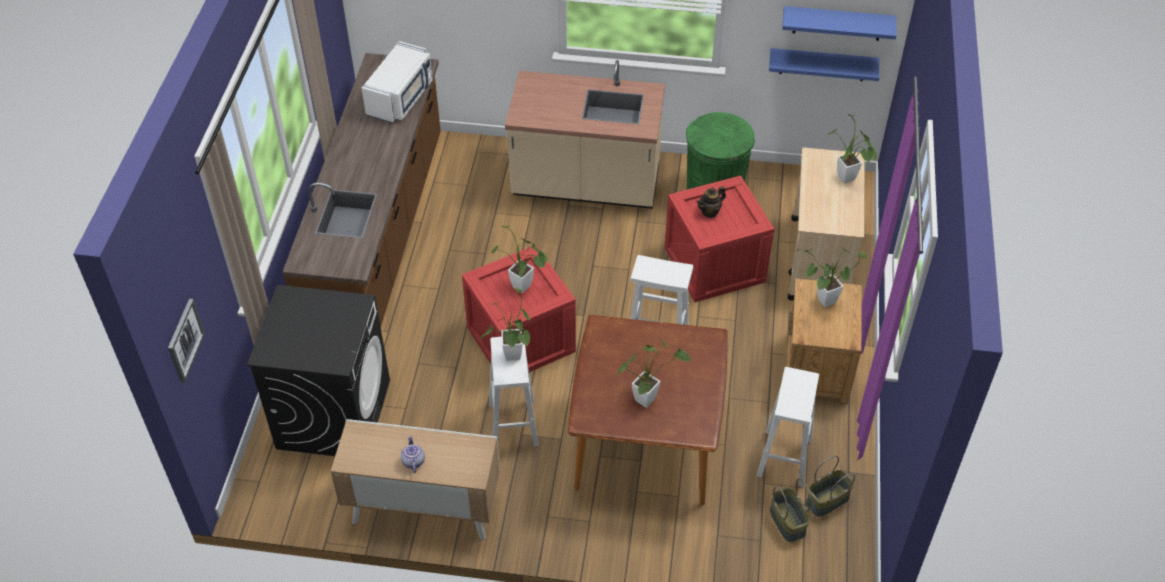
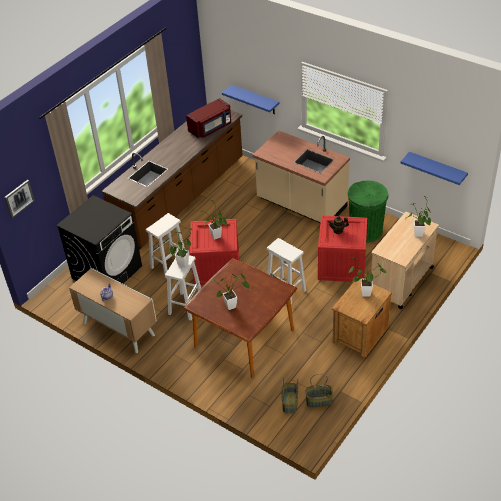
camera: 30 degrees right, 5 degrees down
(401, 98) = (211, 128): white microwave -> red microwave
(784, 458) = (310, 372): white stool -> white stool (169, 265)
(837, 23) = (444, 145): blue shelf -> blue shelf (255, 100)

